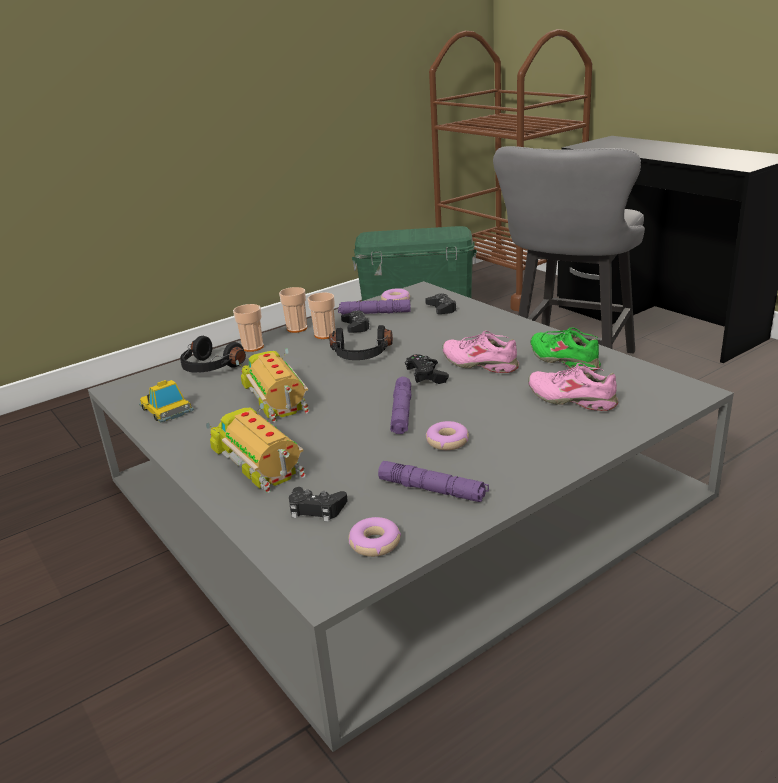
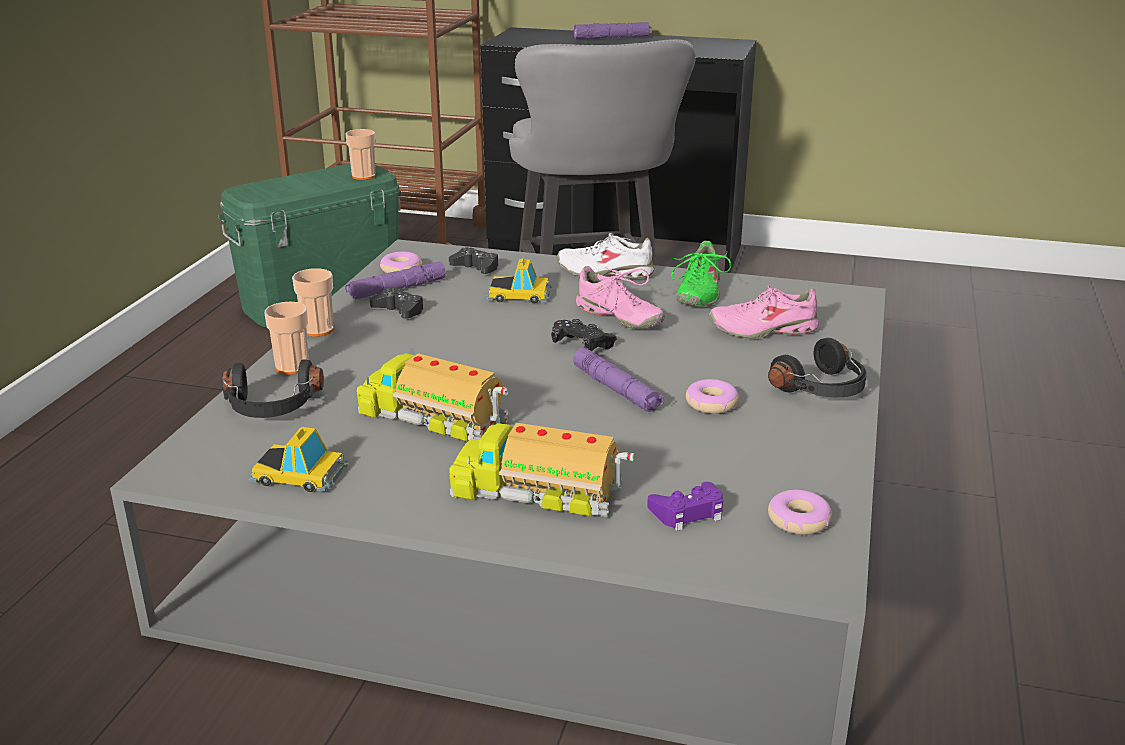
camera: 40 degrees left, 0 degrees up
(316, 509) = (688, 513): black game controller -> purple game controller
(325, 335) = (372, 329): cup -> cup (363, 176)
(361, 356) = (464, 342): black headphones -> black headphones (823, 389)
(432, 490) = (771, 453): purple flashlight -> purple flashlight (612, 38)
(440, 332) = (519, 294): none -> toy car
(480, 363) = (618, 317): pink shoe -> pink shoe turned 135 degrees counterclockwise
(521, 330) = (605, 272): none -> white shoe
(564, 360) = (698, 293): green shoe -> green shoe turned 90 degrees counterclockwise

